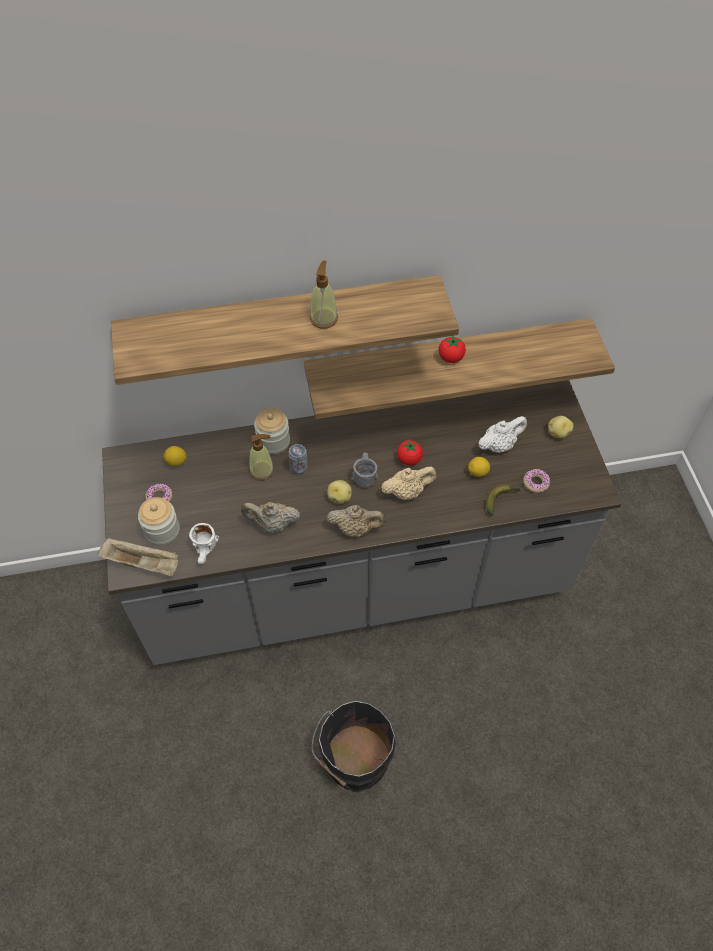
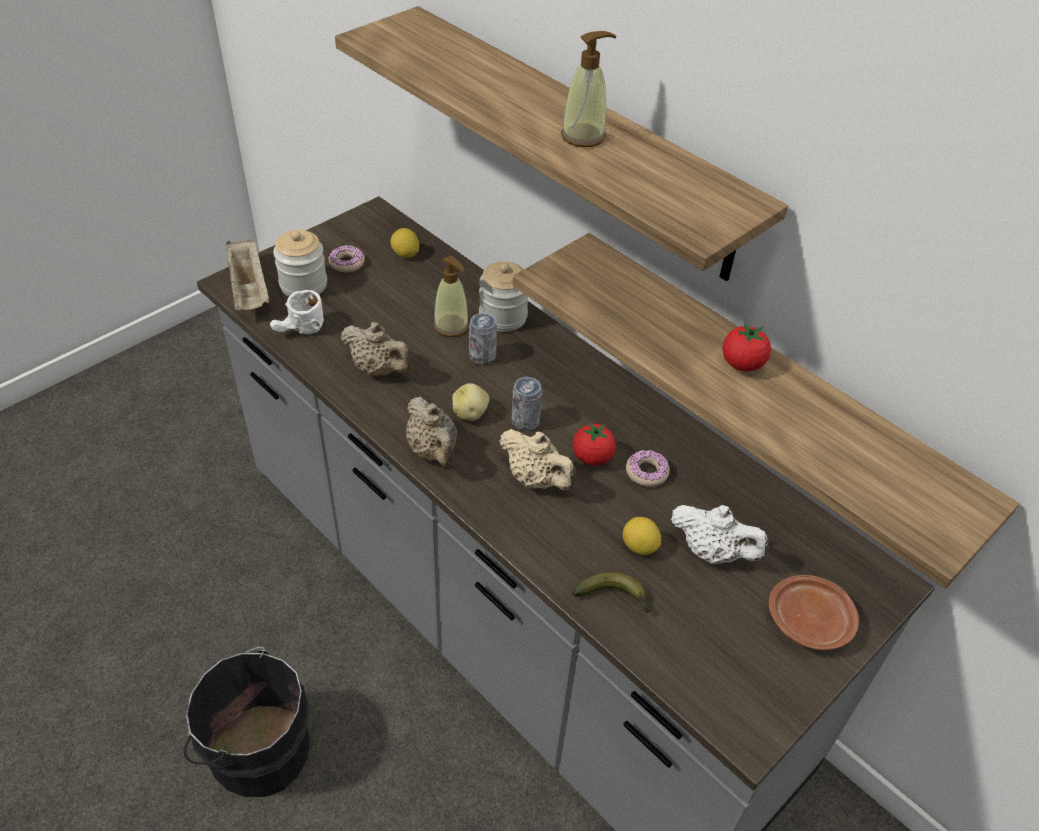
camera: 55 degrees right, 10 degrees down
(272, 524) = (379, 369): beige teapot -> beige teapot turned 150 degrees clockwise
(363, 474) = (525, 421): grey mug -> can
(536, 483) = (685, 632): donut -> donut (646, 472)
(558, 432) = (810, 621): potato -> brown plate

